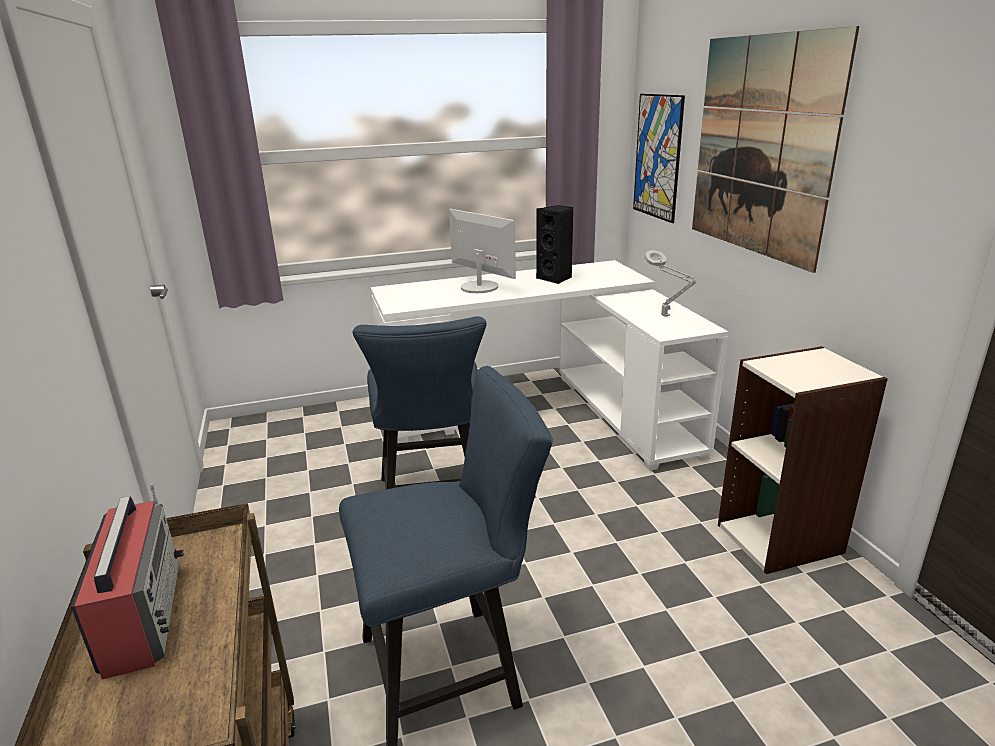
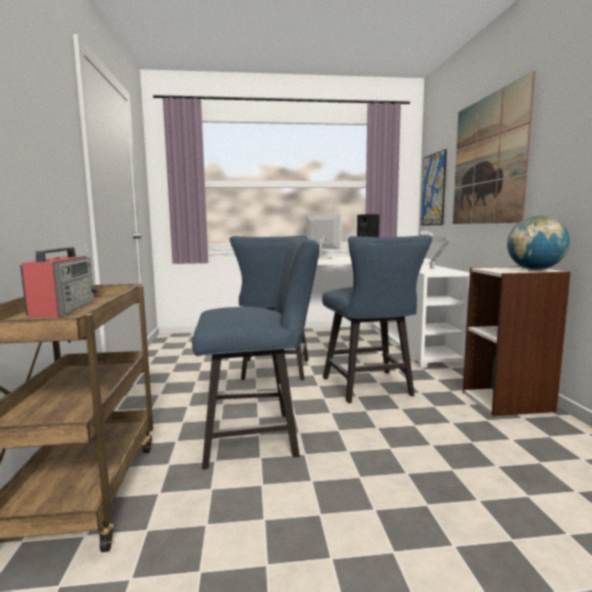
camera: 10 degrees right, 15 degrees down
(588, 532) = (370, 389): none -> blue chair
(837, 372) = (535, 270): none -> globe

